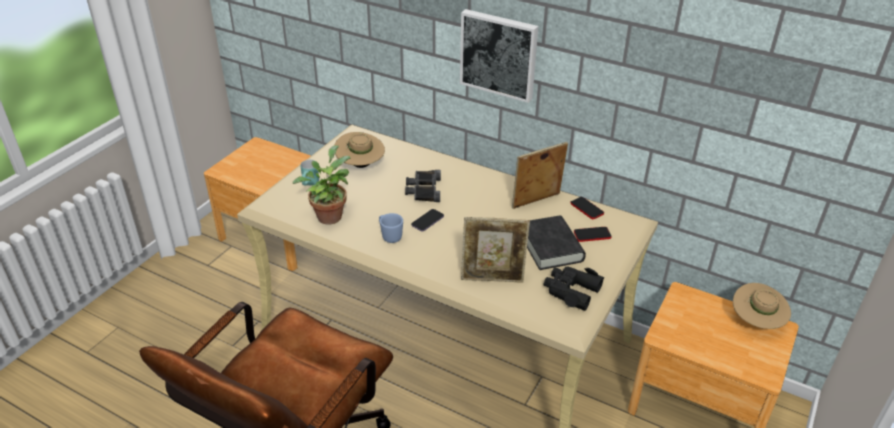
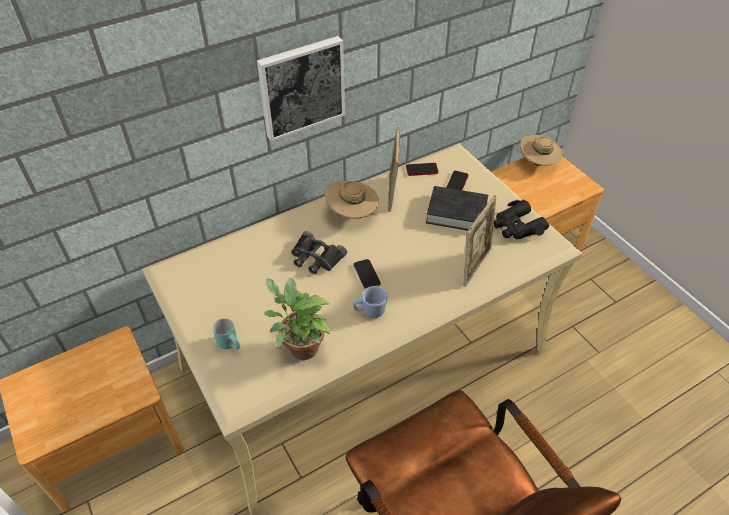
camera: 60 degrees left, 10 degrees up
(360, 165) = (233, 289): beige hat -> beige hat (352, 213)

